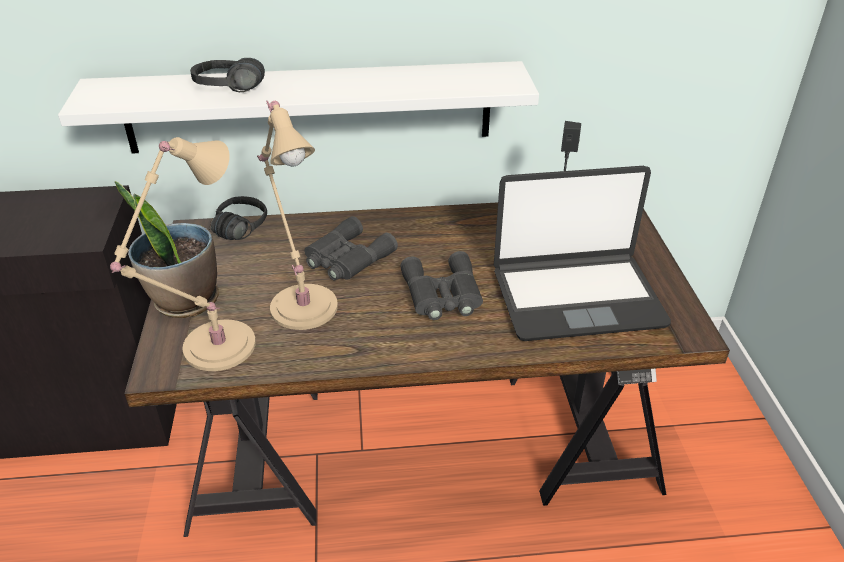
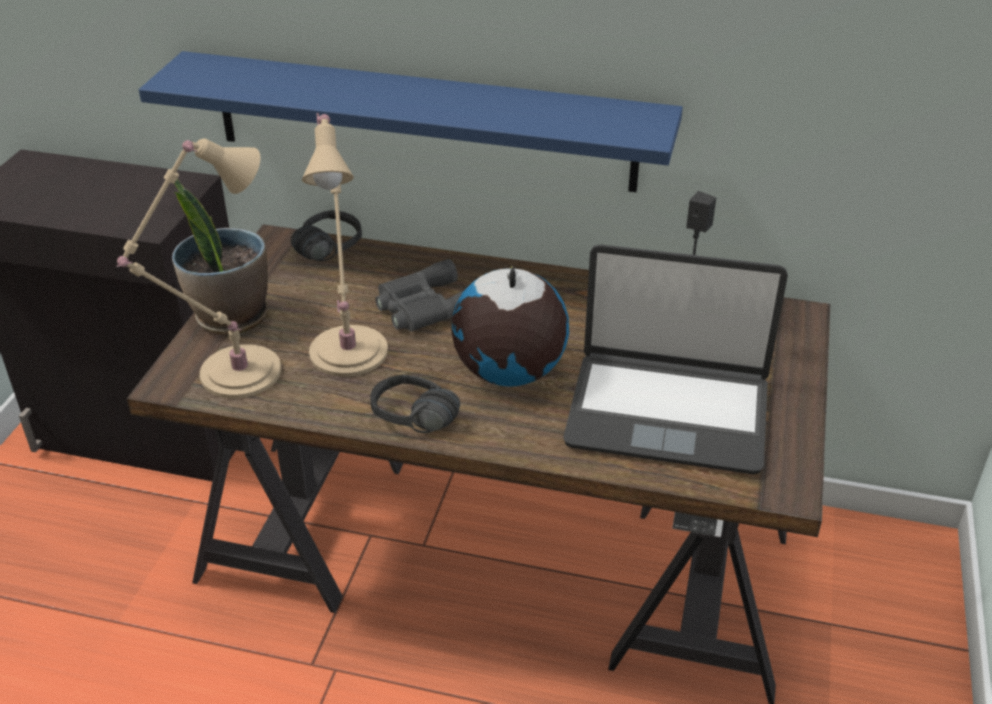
camera: 20 degrees right, 0 degrees up
(227, 92) = (318, 91): black headphones -> black headphones (409, 425)
(309, 107) = (423, 121): white shelf -> blue shelf
(442, 295) = (508, 373): grey binoculars -> globe

